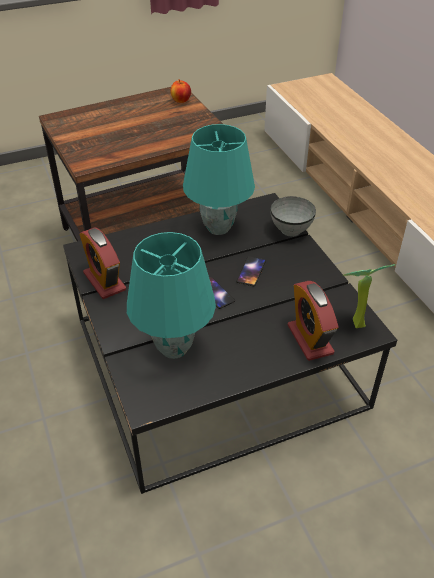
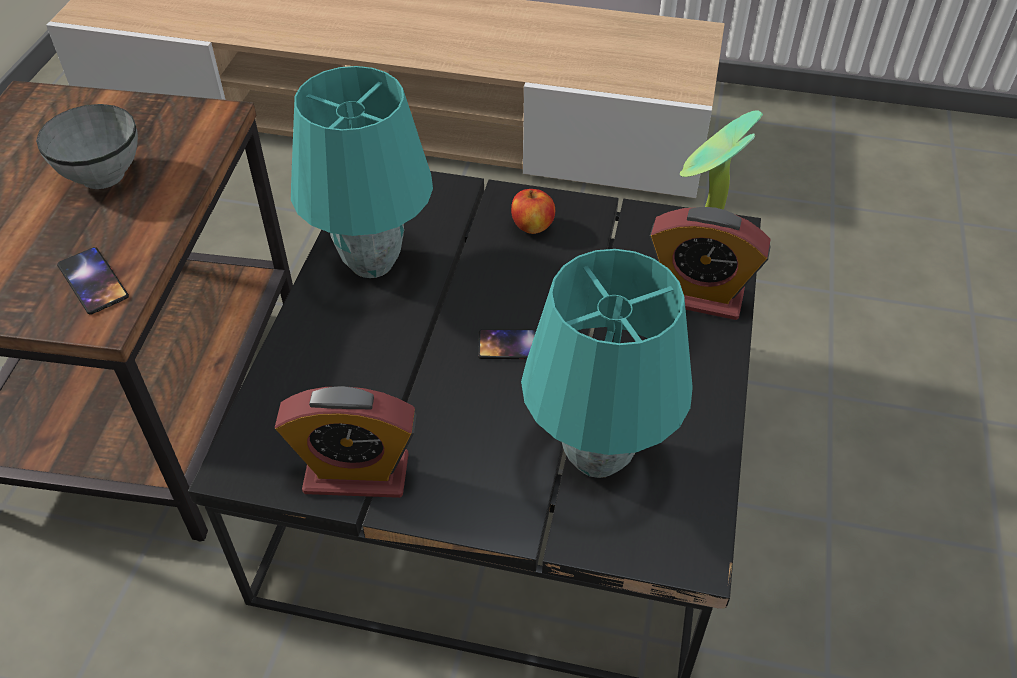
camera: 55 degrees left, 5 degrees up
(181, 101) = (65, 107): apple -> apple (532, 226)
(251, 271) = (508, 280): phone -> phone (93, 281)
(291, 229) = (459, 190): grey bowl -> grey bowl (102, 175)

